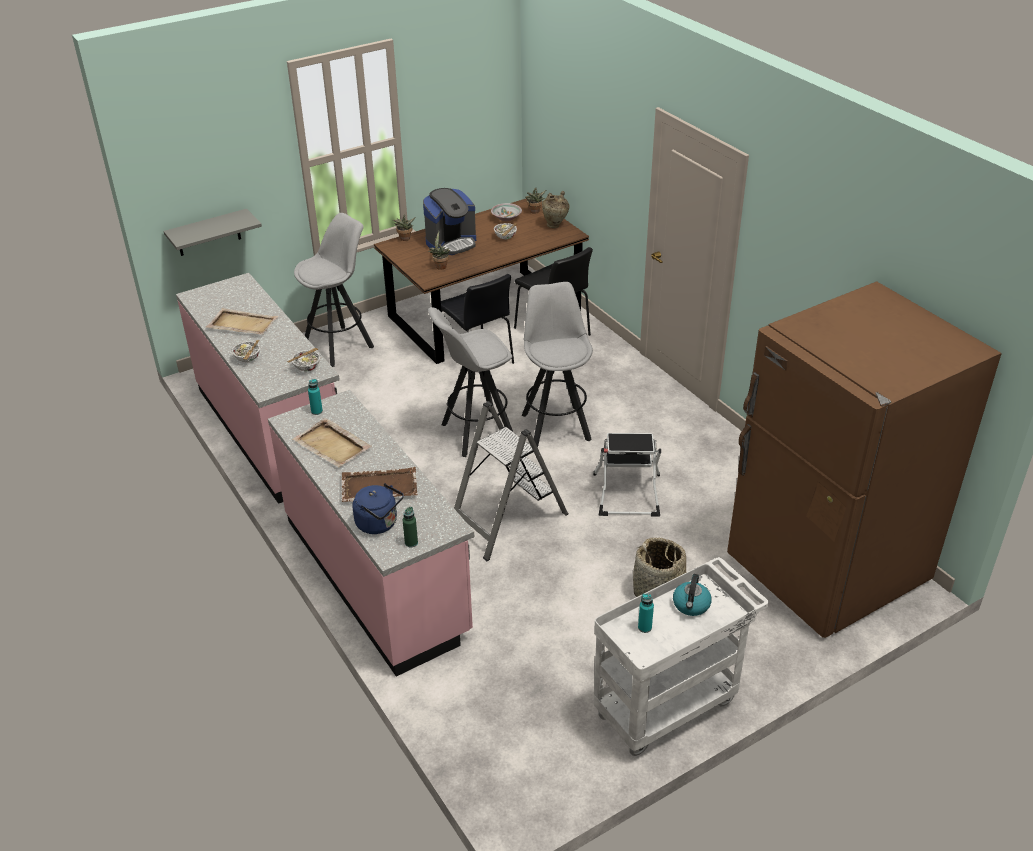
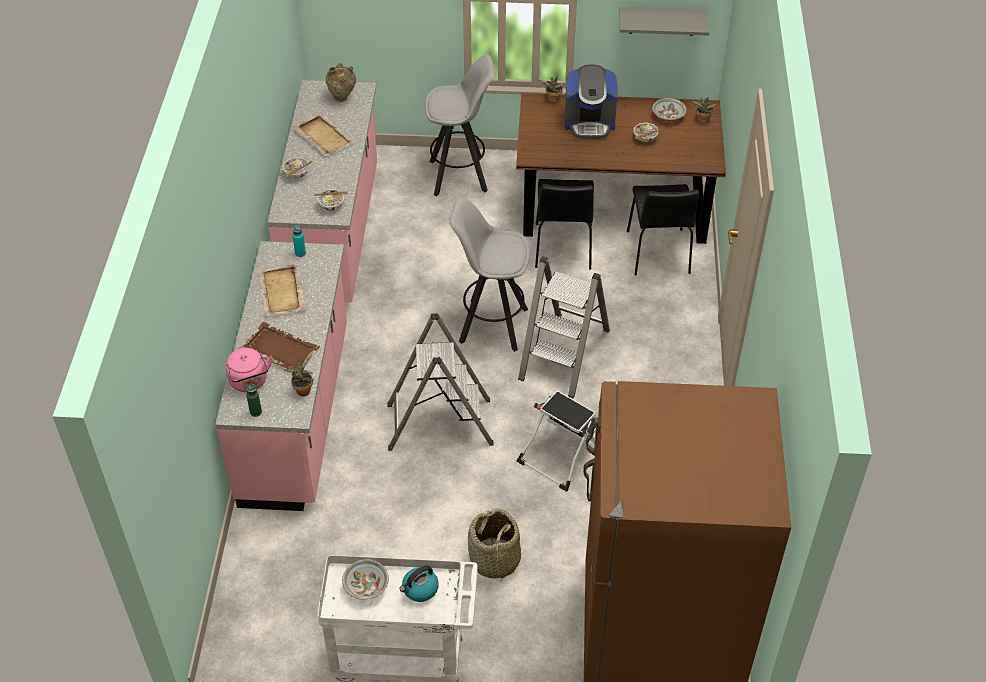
camera: 35 degrees right, 10 degrees up
(208, 233) = (358, 31): grey shelf -> grey shelf (662, 21)
(379, 524) = (249, 382): blue kettle -> pink kettle
(440, 266) = (554, 145): potted plant -> potted plant (303, 389)
(555, 225) = (705, 146): beige vase -> beige vase (342, 98)
(555, 425) = (565, 353): grey stool -> grey step ladder
(644, 627) = (366, 585): turquoise bottle -> bowl

